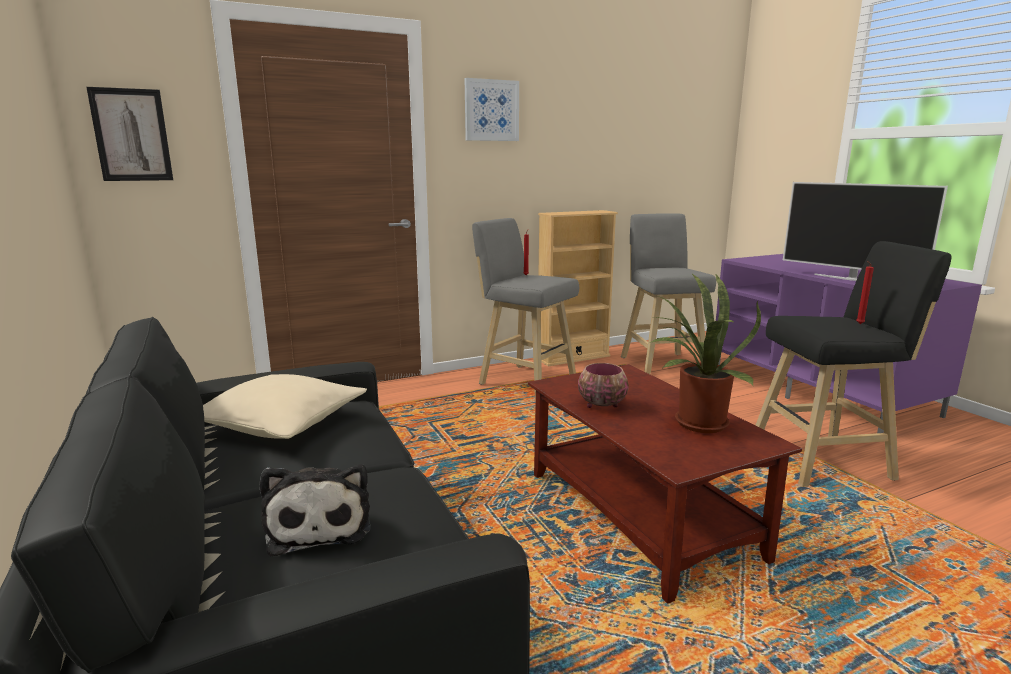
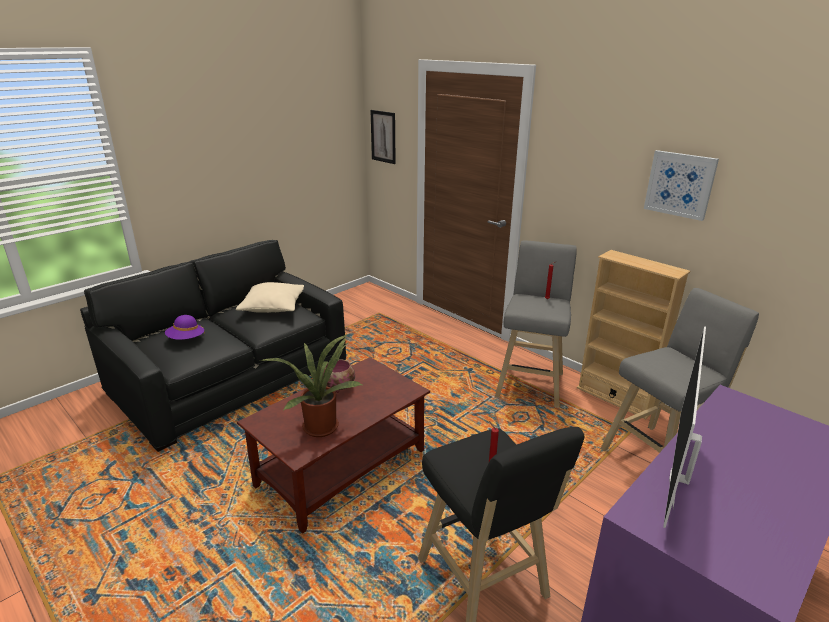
camera: 70 degrees right, 10 degrees up
(319, 525) = (186, 339): plush toy -> purple hat
(491, 110) = (584, 145): picture -> picture (680, 184)

